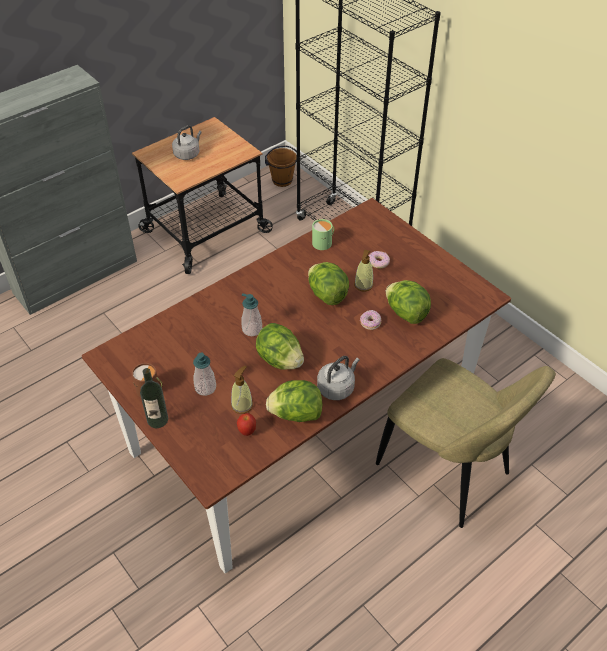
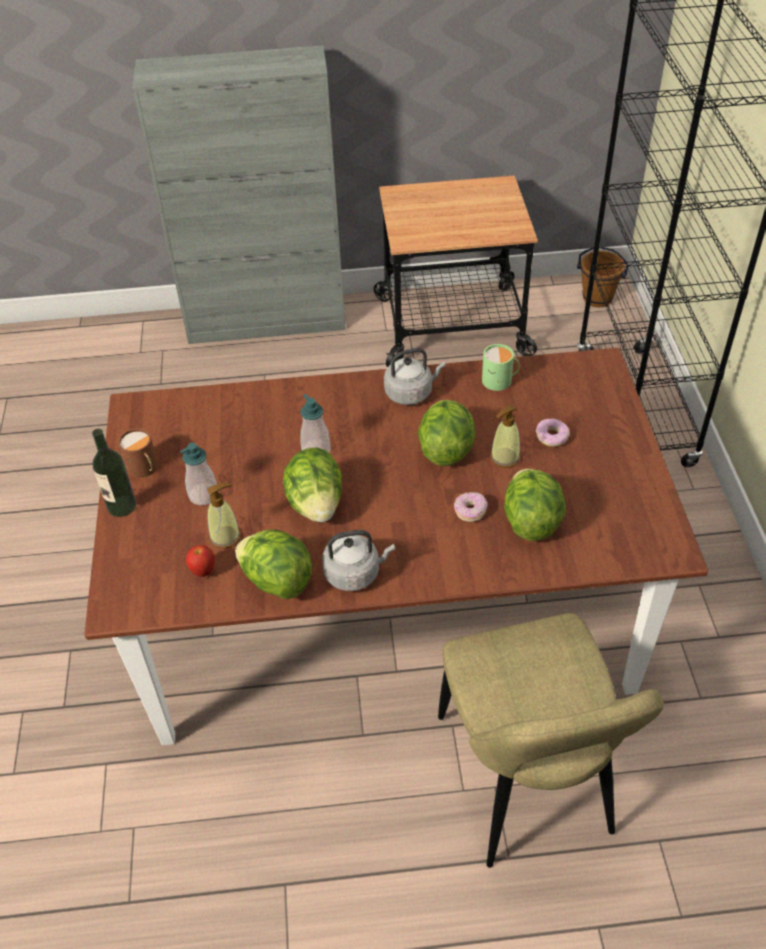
camera: 35 degrees right, 0 degrees up
(188, 154) = (443, 210): grey kettle -> grey kettle (411, 393)

